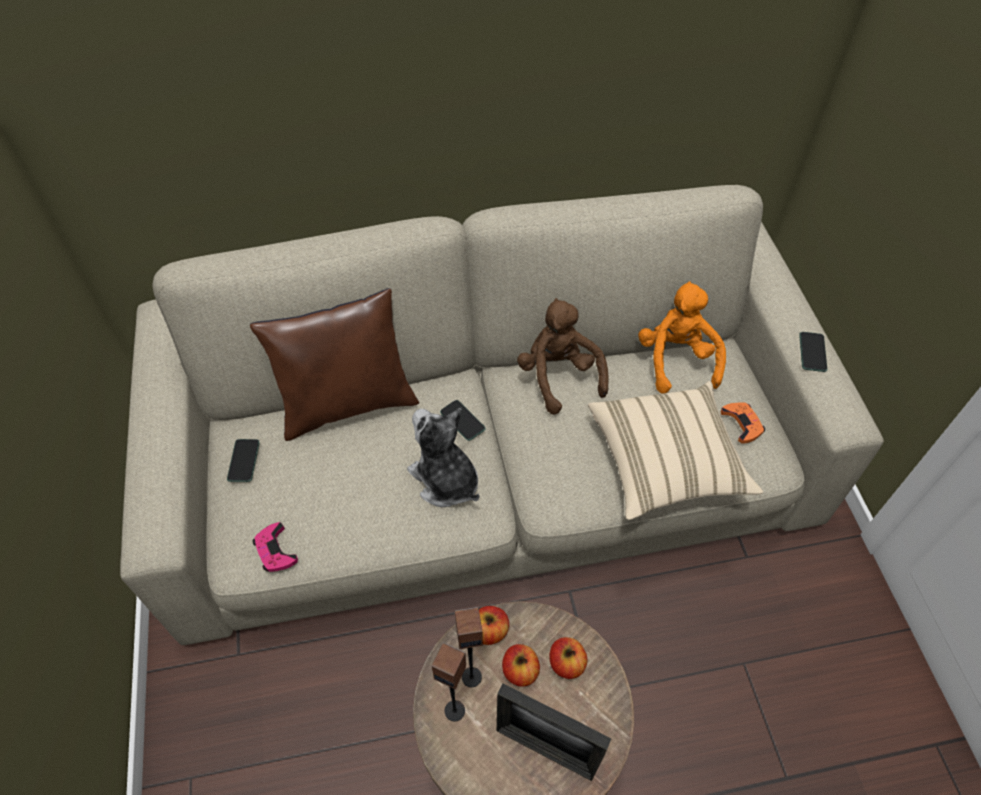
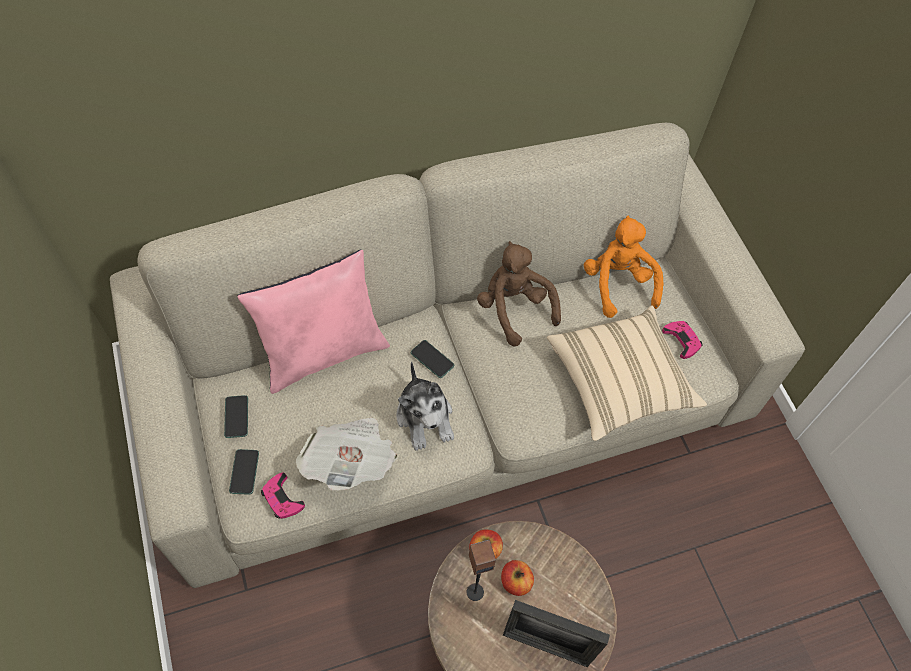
camera: 10 degrees left, 5 degrees up
(348, 404) = (323, 352): brown pillow -> pink pillow
(356, 518) = (351, 461): none -> newspaper
(445, 480) = (425, 417): plush toy -> plush toy turned 150 degrees counterclockwise
(455, 710) = (465, 622): speaker -> none
(566, 663) = (554, 571): apple -> none
(742, 424) = (682, 340): orange game controller -> pink game controller
(812, 352) = (739, 272): phone -> phone (244, 472)

